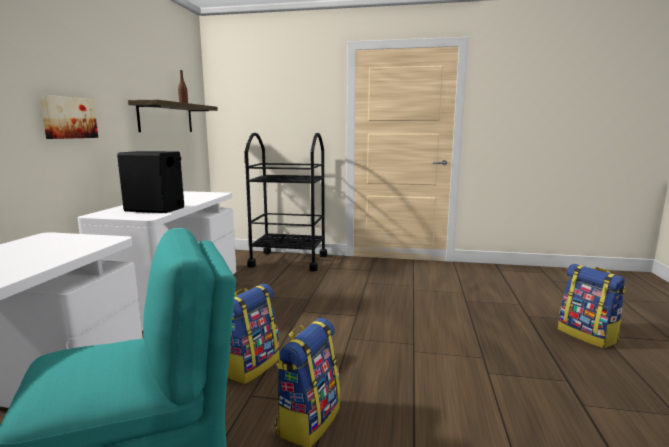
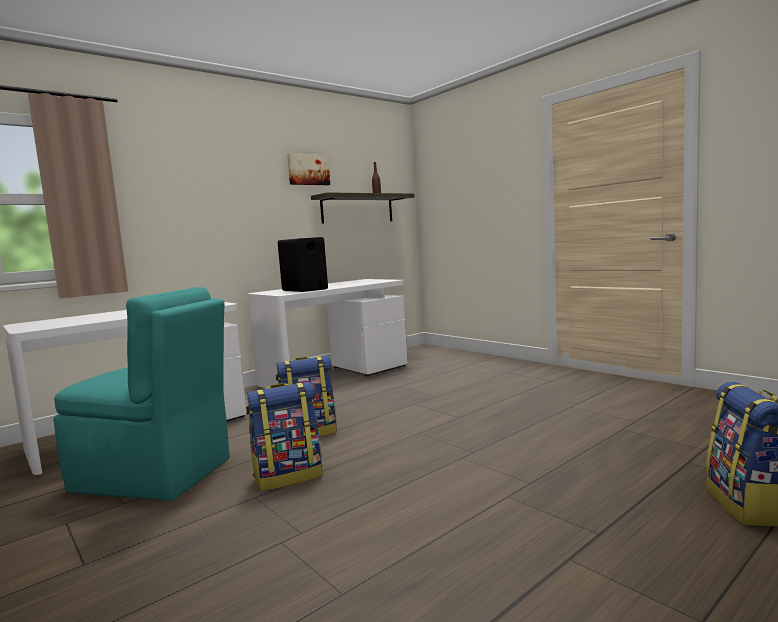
camera: 40 degrees right, 5 degrees down
(68, 117) = (248, 214): picture -> picture (308, 170)
(288, 261) = (475, 361): black cart -> none

